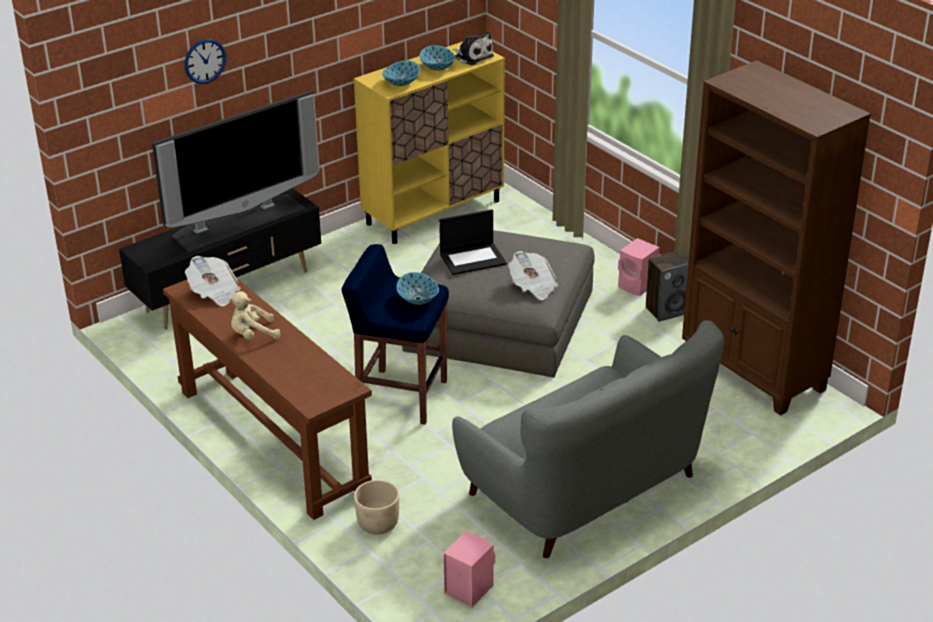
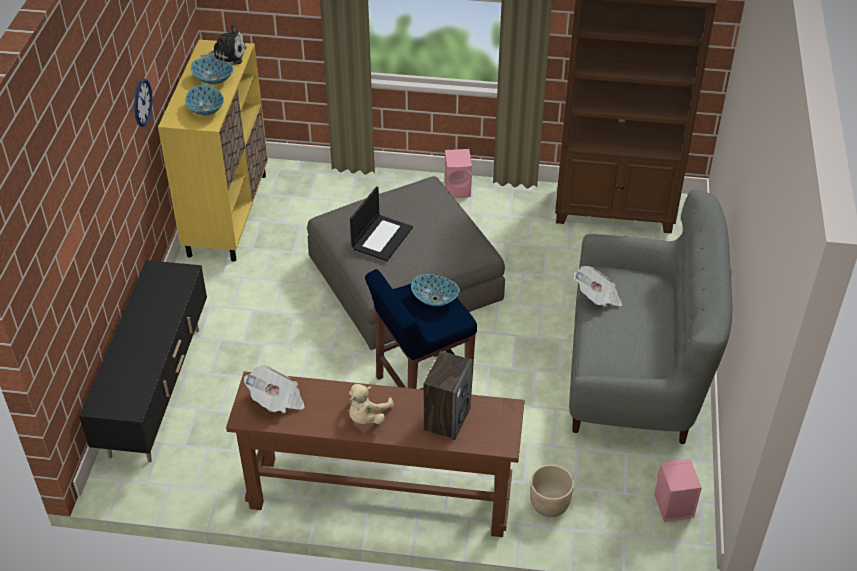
camera: 45 degrees left, 10 degrees up
(205, 61) = (82, 181): wall clock -> wall clock (142, 102)
(238, 221) = (151, 321): television -> none
(533, 287) = (453, 234): newspaper -> newspaper (597, 297)
(668, 310) = (503, 196): speaker -> speaker (447, 418)

